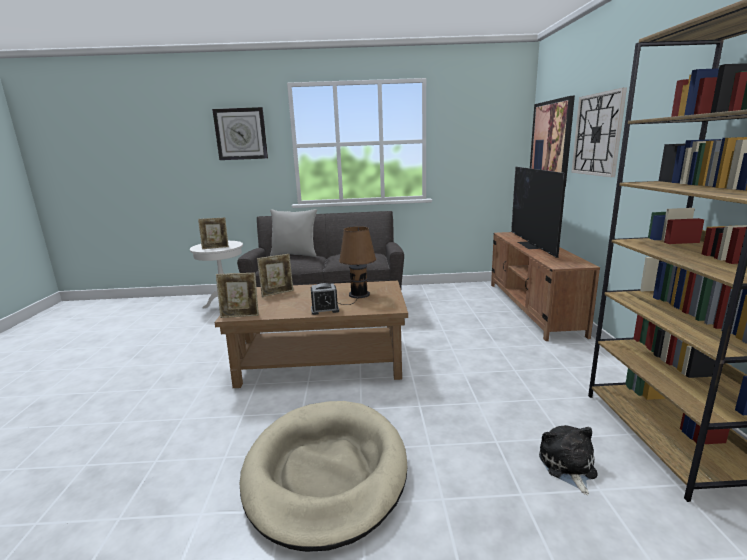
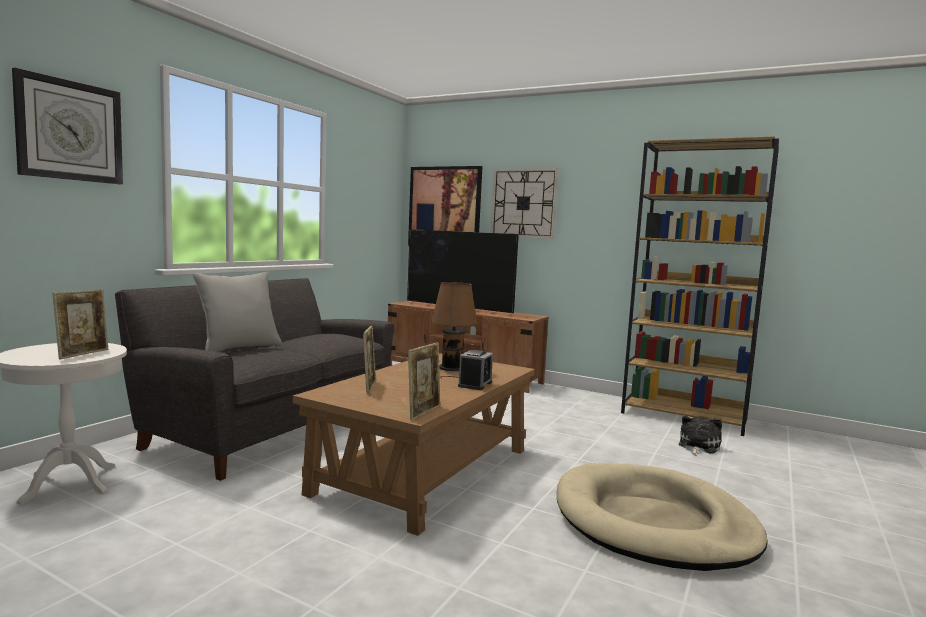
camera: 60 degrees left, 10 degrees down
(568, 466) = (697, 446): plush toy -> plush toy turned 90 degrees clockwise

